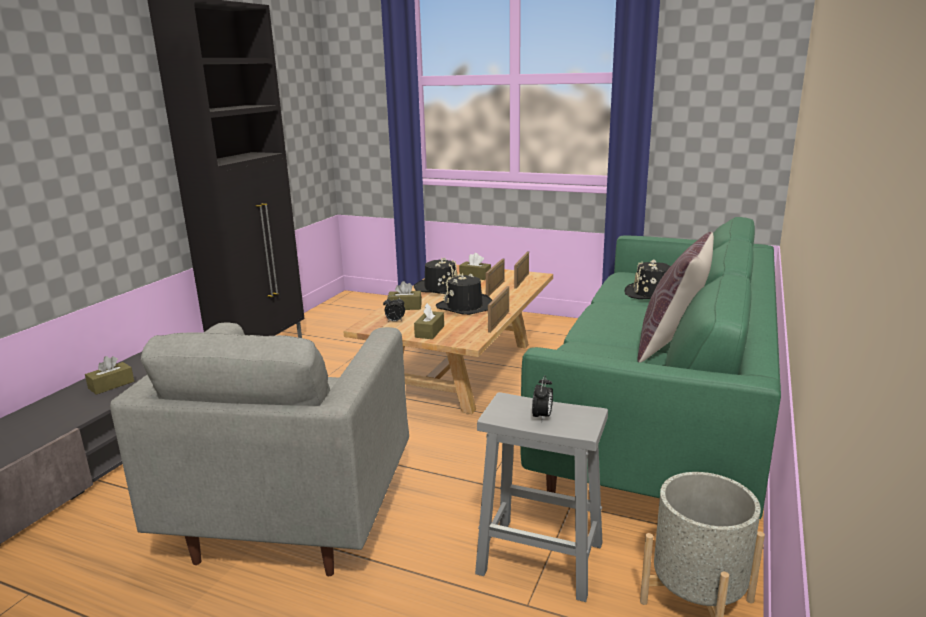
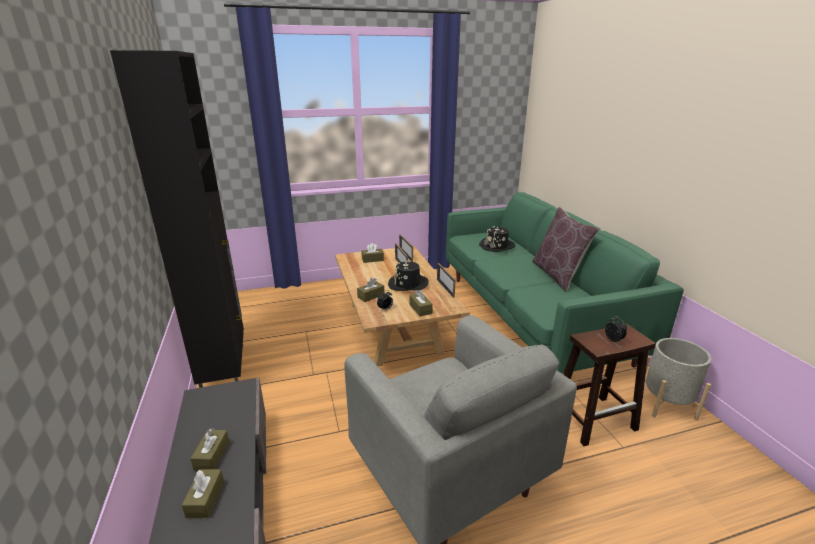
camera: 40 degrees left, 5 degrees up
(65, 408) = (205, 499): none -> brown tissue box
(440, 288) = (367, 275): black hat -> none
(542, 558) = (594, 419): grey stool -> brown stool

